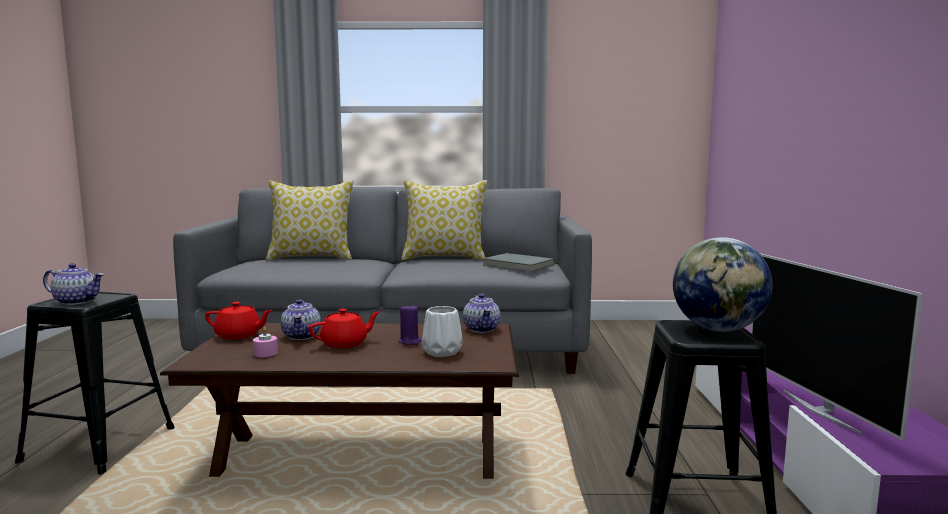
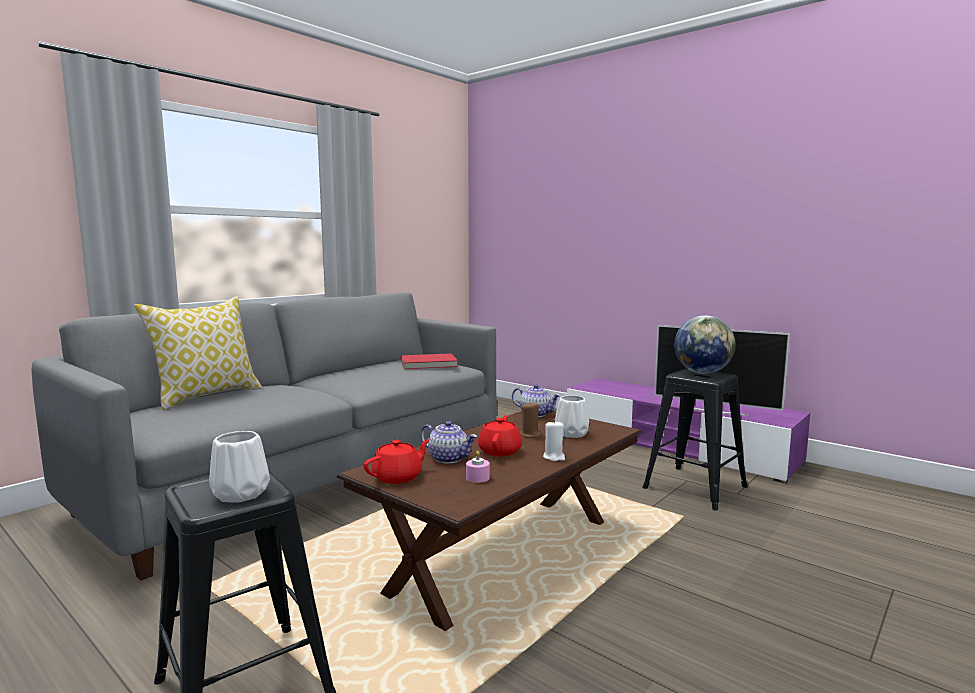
camera: 50 degrees left, 0 degrees up
(77, 301) = (239, 494): teapot -> white vase
(356, 361) = (554, 457): none -> white candle
(410, 341) = (530, 435): purple candle -> brown candle
(445, 258) = (344, 370): pillow -> none
(517, 265) = (428, 364): grey book -> red book

